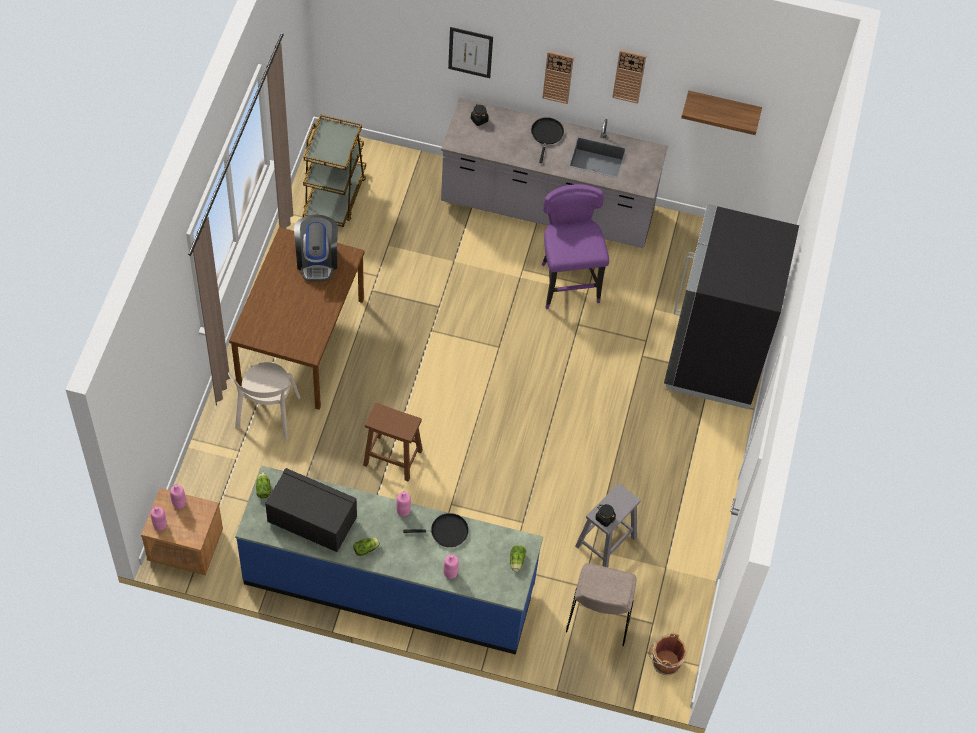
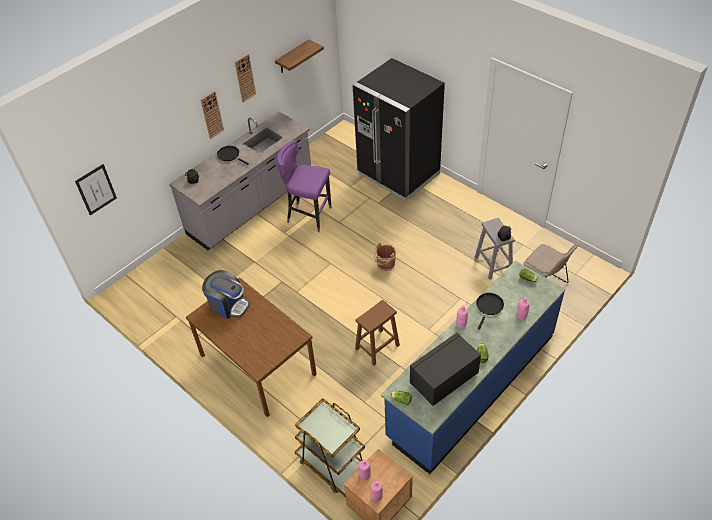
camera: 55 degrees left, 10 degrees down
(267, 415) = (302, 407): beige chair -> none
(335, 196) = (160, 303): brown cart -> brown cart (332, 465)
(470, 52) = (161, 142): picture -> picture (96, 189)
(664, 662) = (585, 268): brown bucket -> brown bucket (385, 265)

